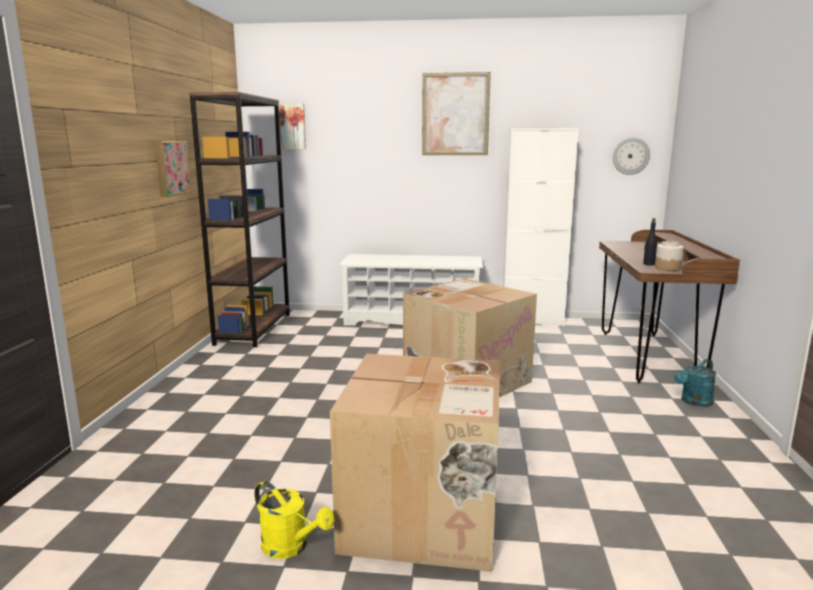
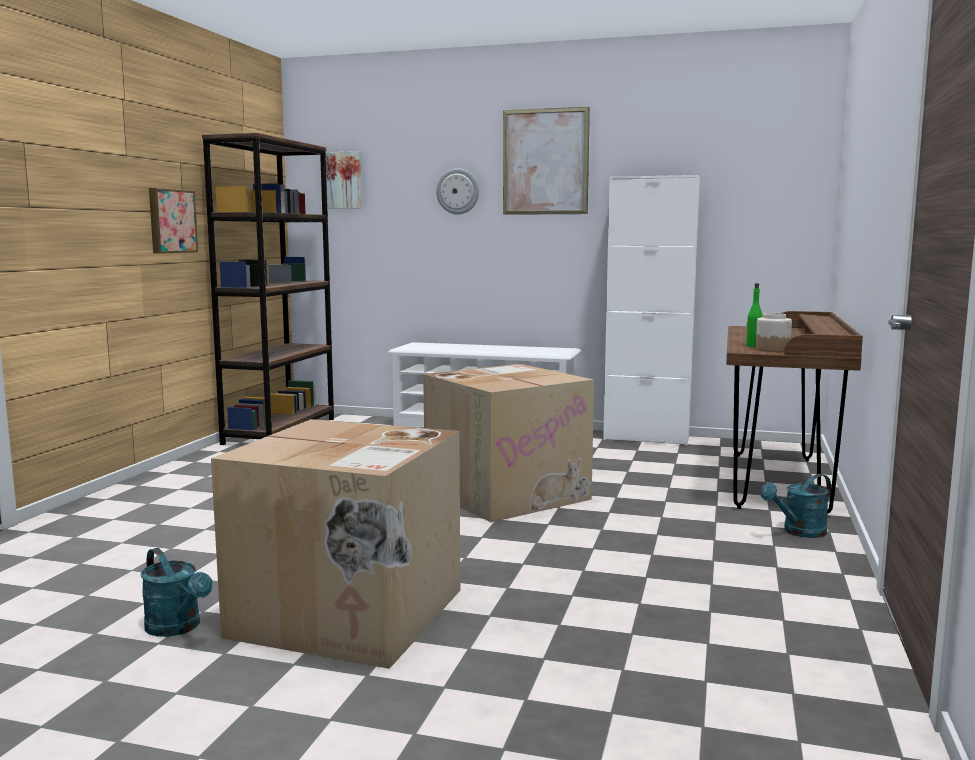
camera: 10 degrees right, 5 degrees down
(291, 547) = (178, 628): yellow watering can -> turquoise watering can
(630, 156) = (780, 213): wall clock -> wall clock (458, 191)
(648, 264) = (753, 346): black bottle -> green bottle

